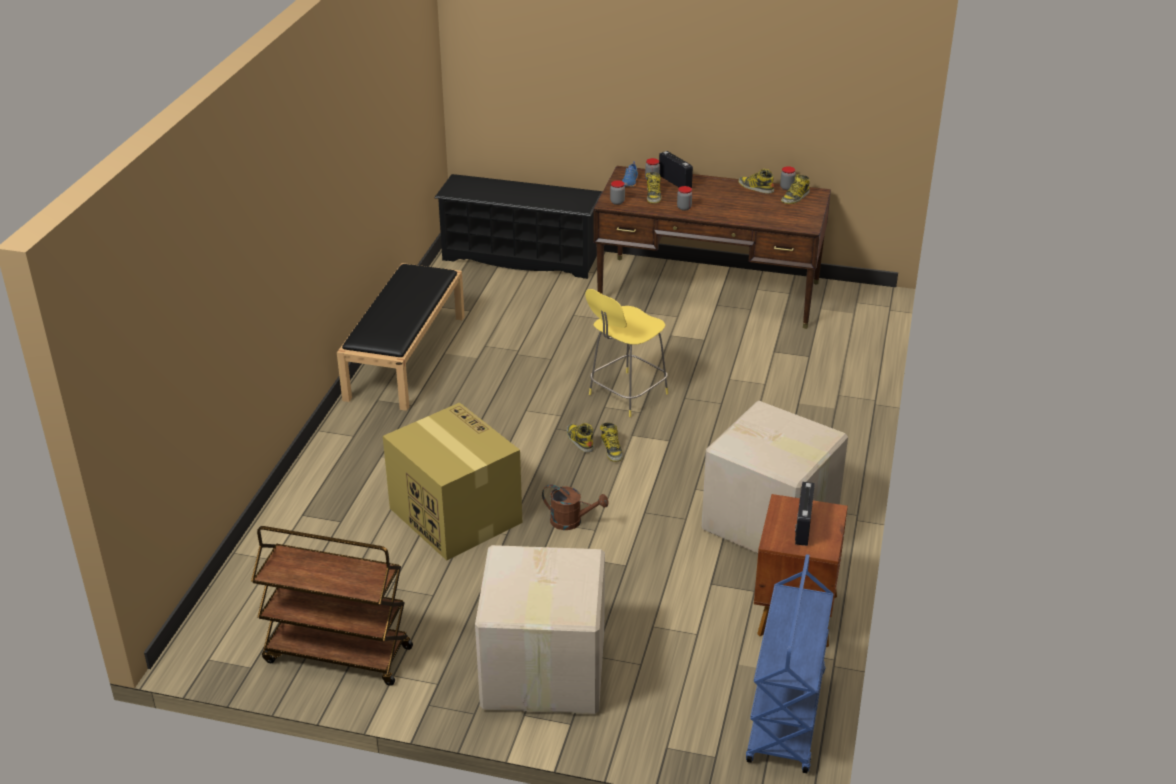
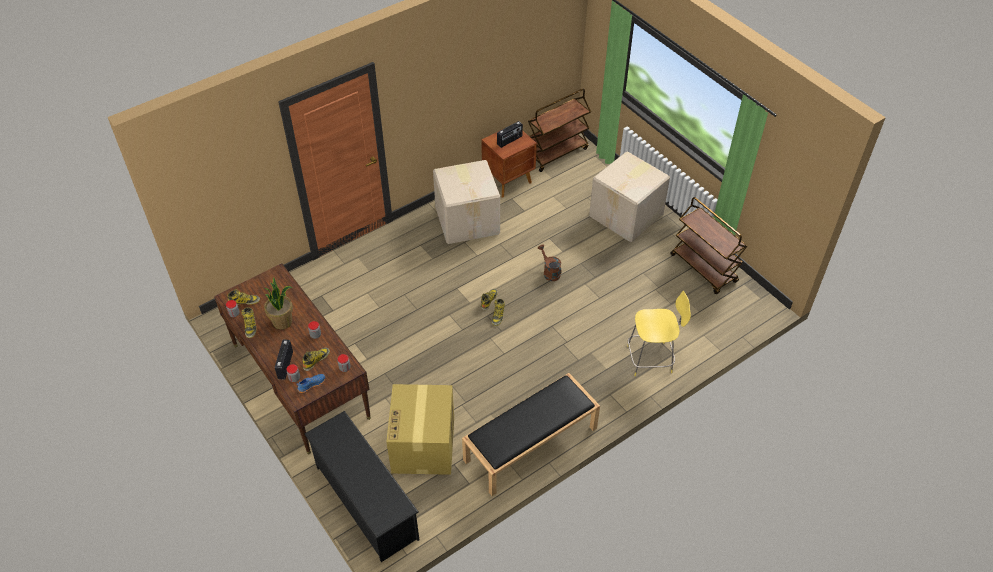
camera: 140 degrees left, 15 degrees up
(454, 514) = (599, 308): cardboard box -> cardboard box (423, 446)
(626, 395) = (442, 330): yellow stool -> yellow stool (651, 359)
(731, 202) = (283, 322): none -> potted plant
(787, 718) = (556, 153): blue cart -> brown cart

